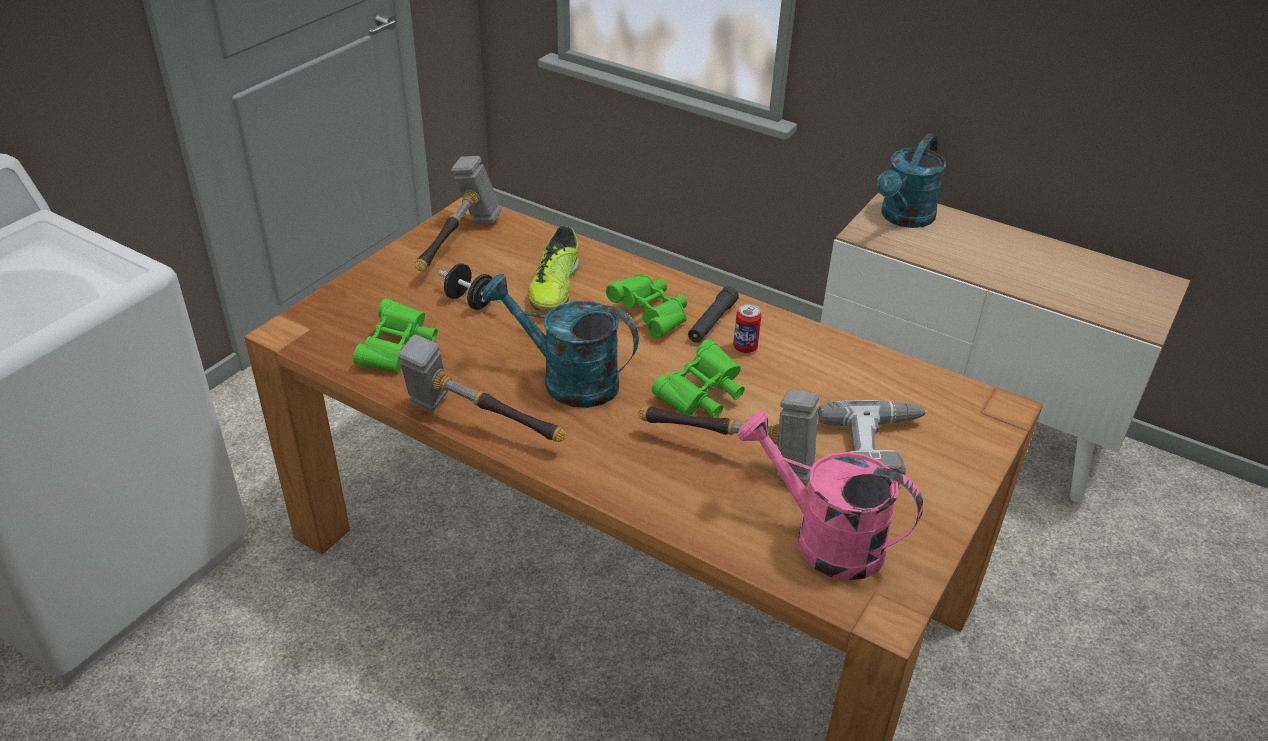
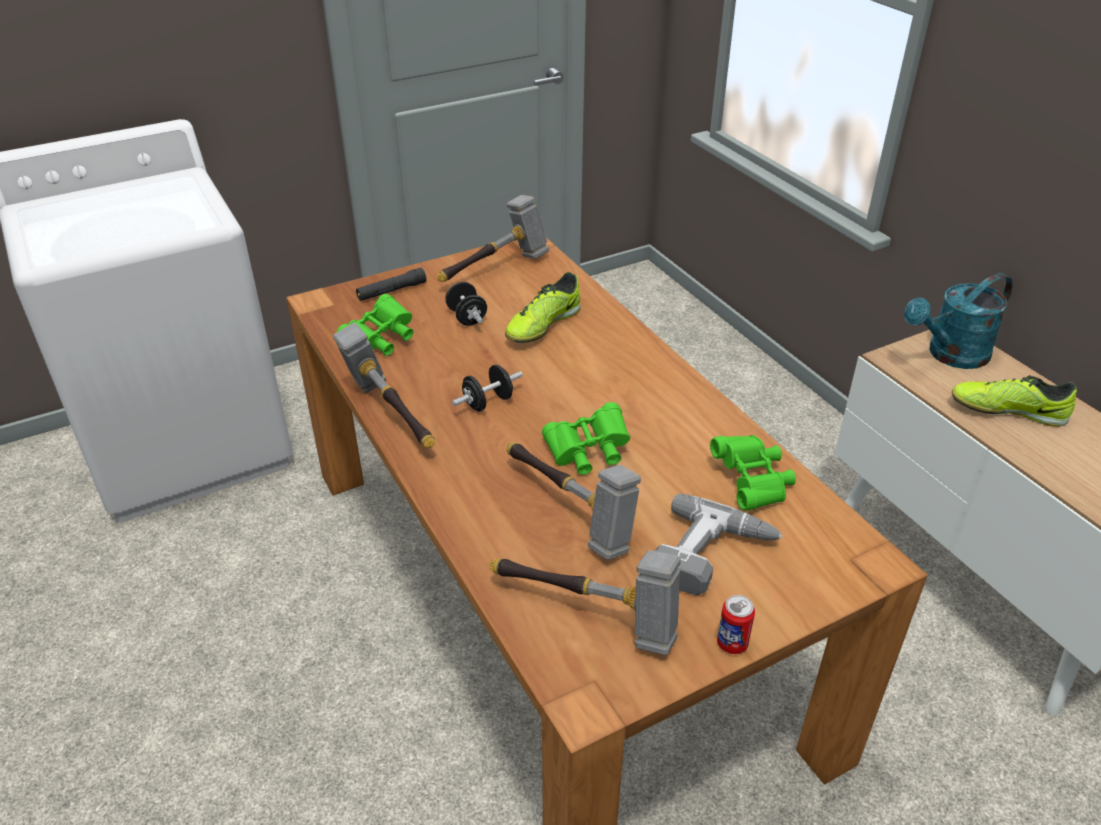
camera: 30 degrees right, 0 degrees up
(567, 380) = (488, 402): turquoise watering can -> black dumbbell
(651, 315) = (604, 371): green binoculars -> green binoculars (752, 483)
(712, 322) = (653, 392): black flashlight -> black flashlight (391, 291)
(745, 348) = (664, 424): can -> can (732, 643)
(823, 539) = (588, 614): pink watering can -> hammer
(978, 253) = (1007, 410): none -> shoe

